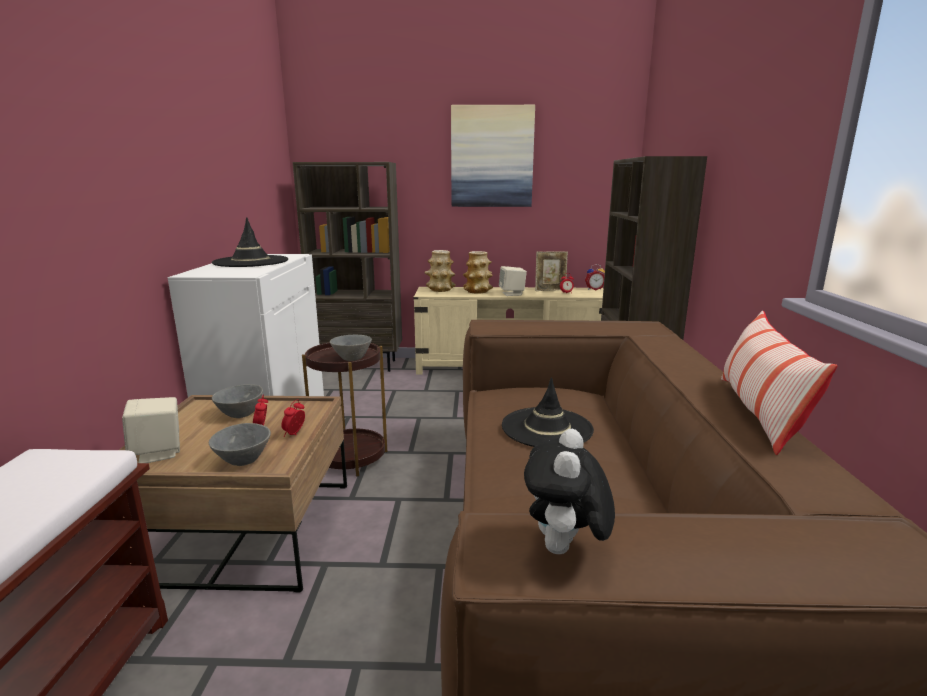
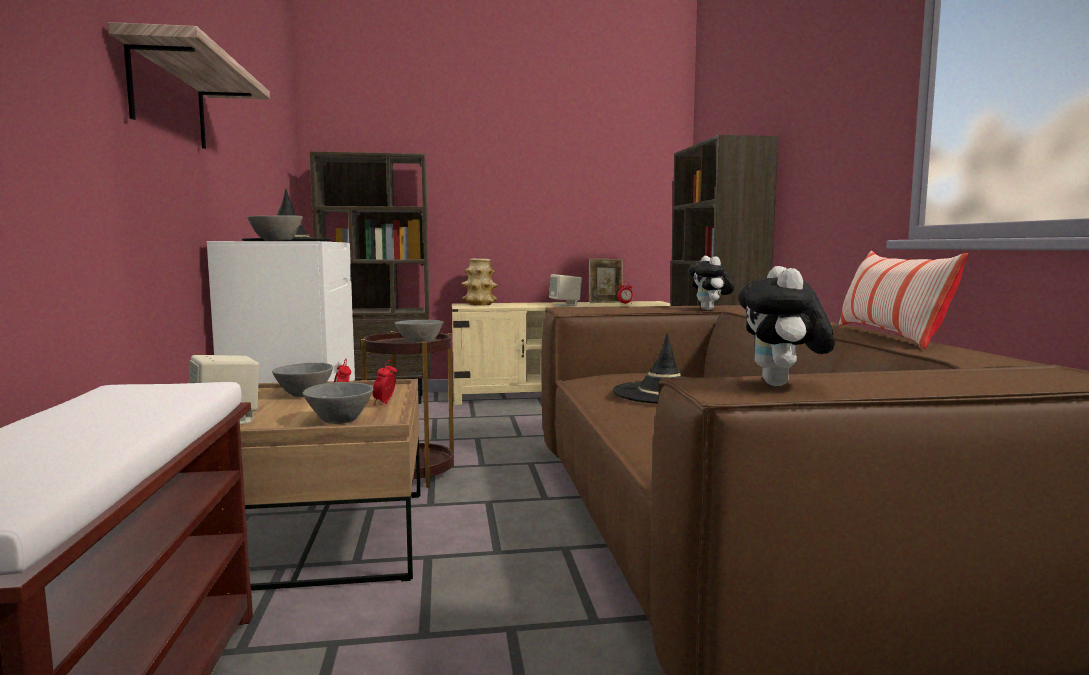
camera: 10 degrees left, 10 degrees down
(109, 166) = (169, 98): none -> shelf
(228, 272) = (276, 240): none -> grey bowl
(477, 291) = (524, 304): vase -> none
(492, 157) = (534, 156): picture -> none
(593, 289) = (652, 301): alarm clock -> none
(617, 332) = (710, 310): none -> plush toy

